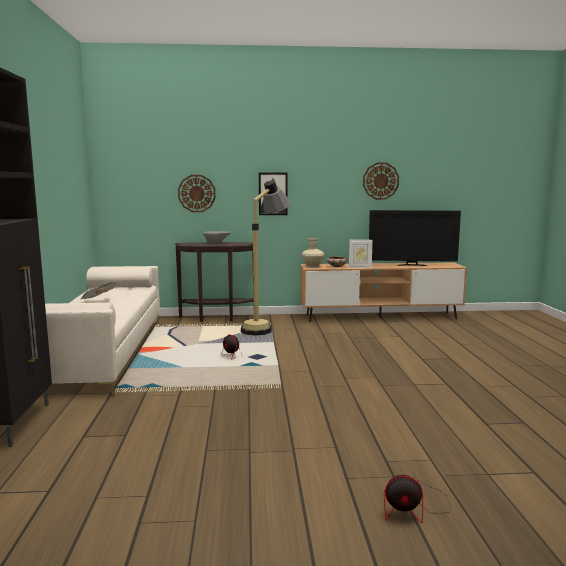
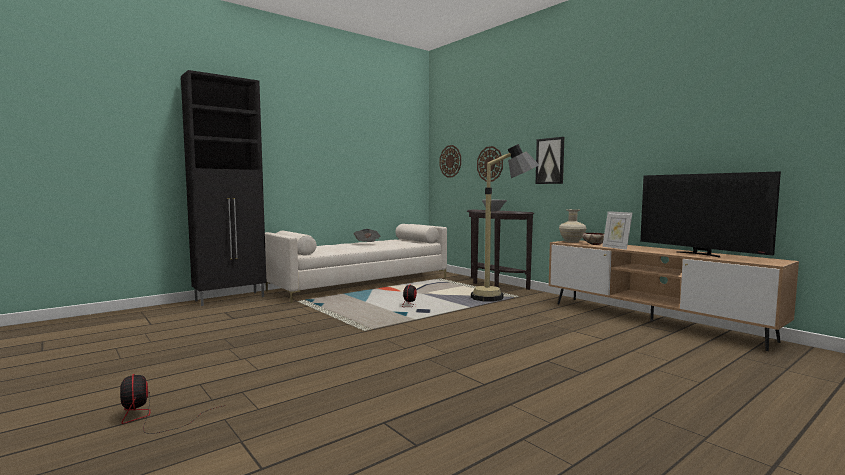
camera: 55 degrees right, 5 degrees down
(380, 181) = (674, 137): wall clock -> wall clock (450, 161)

